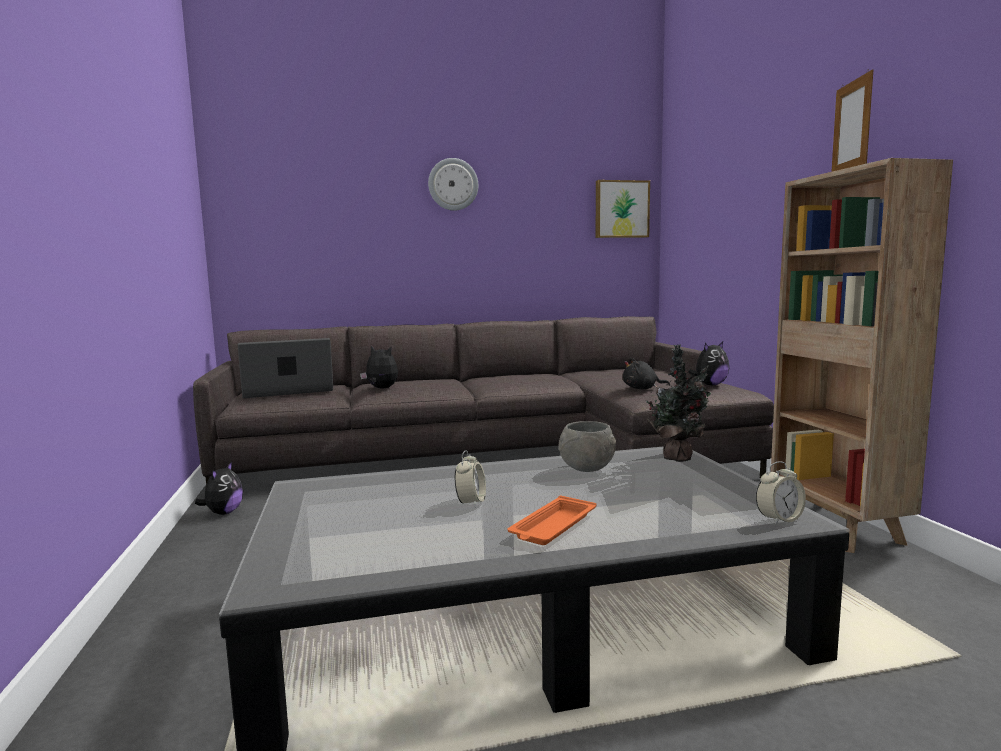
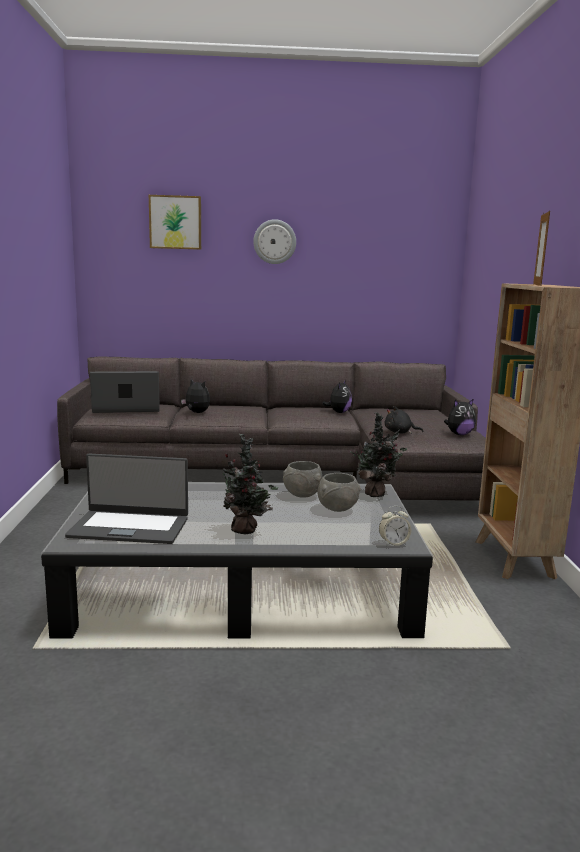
camera: 10 degrees right, 5 degrees up
(223, 513) = (72, 496): plush toy -> plush toy (338, 412)
(363, 545) = (130, 527): none -> laptop
(471, 502) = (208, 509): alarm clock -> none
(552, 527) = (246, 530): orange tray -> potted plant
(621, 209) = (425, 266): picture -> picture (175, 222)
(652, 482) = (338, 510): none -> grey bowl

